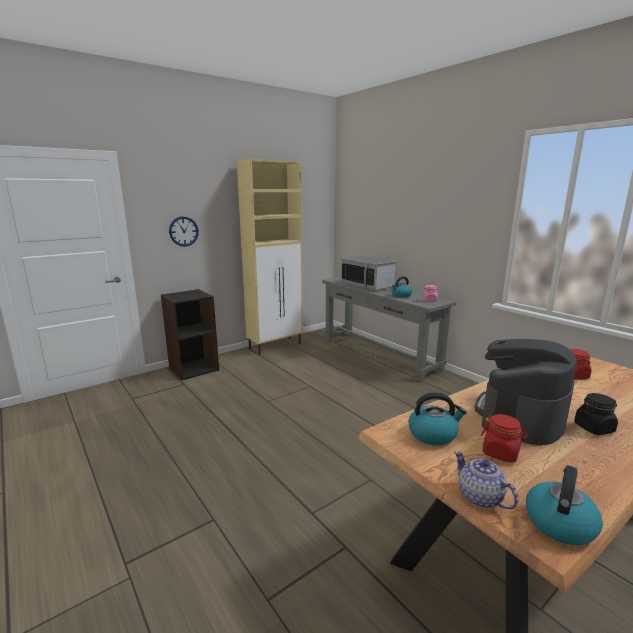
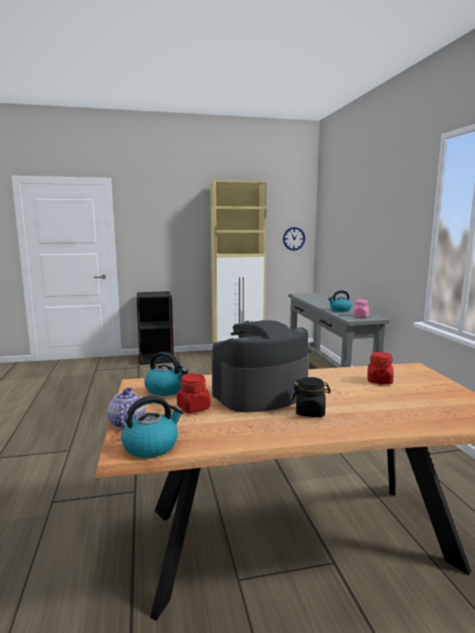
camera: 25 degrees right, 5 degrees down
(183, 231) = (160, 241): wall clock -> wall clock (294, 238)
(367, 286) = (322, 301): microwave -> none

